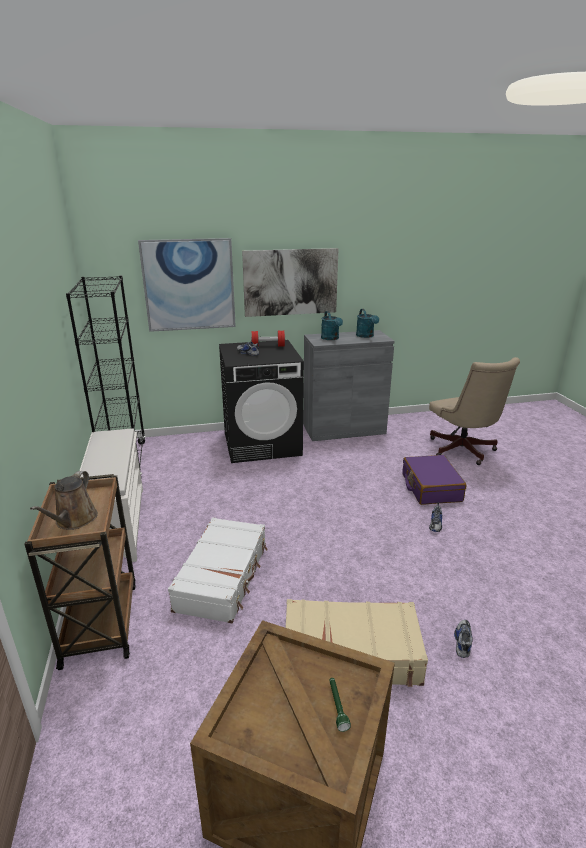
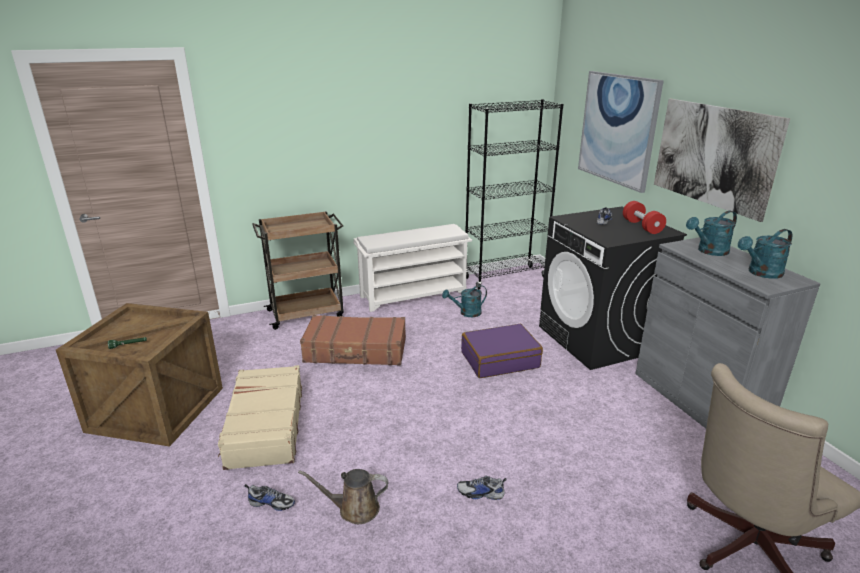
camera: 80 degrees right, 0 degrees up
(74, 520) = (289, 228): brown watering can -> brown watering can (354, 509)
(184, 495) = (466, 313): none -> turquoise watering can
(223, 577) = (356, 351): white suitcase -> brown suitcase
(430, 487) = (577, 492): purple suitcase -> purple suitcase (500, 360)

